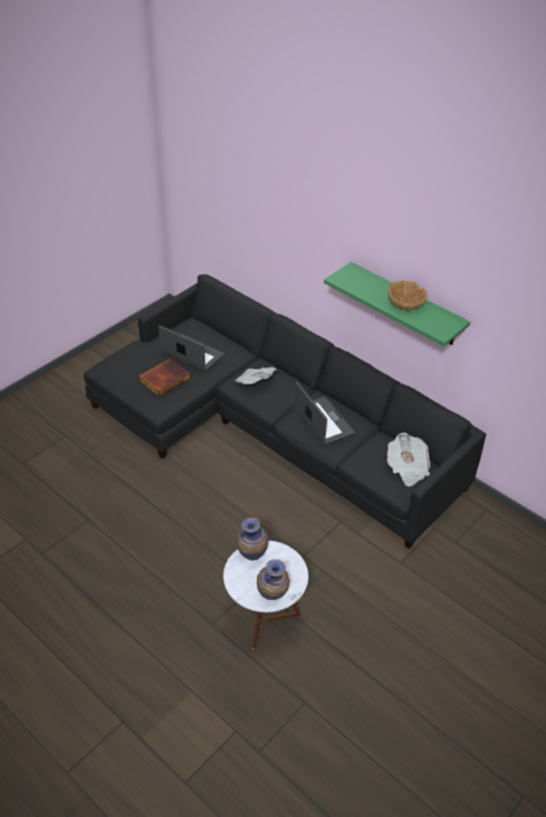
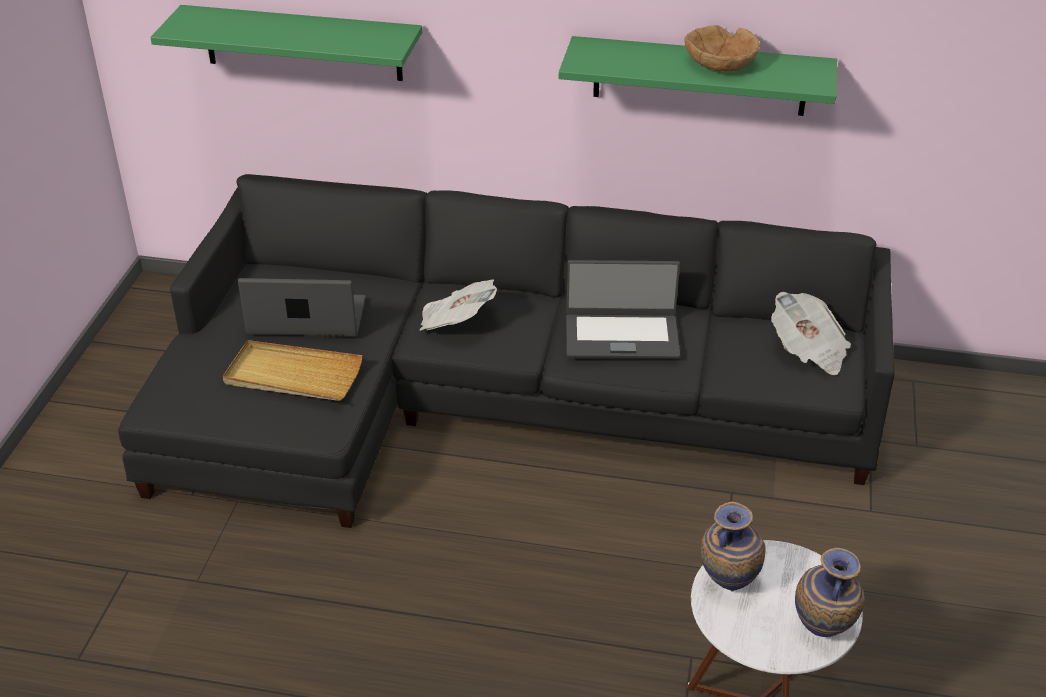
camera: 30 degrees left, 5 degrees down
(164, 379) = (292, 375): book -> beige tray
(239, 221) = (302, 43): none -> green shelf
(323, 421) = (621, 335): laptop -> laptop turned 150 degrees clockwise

